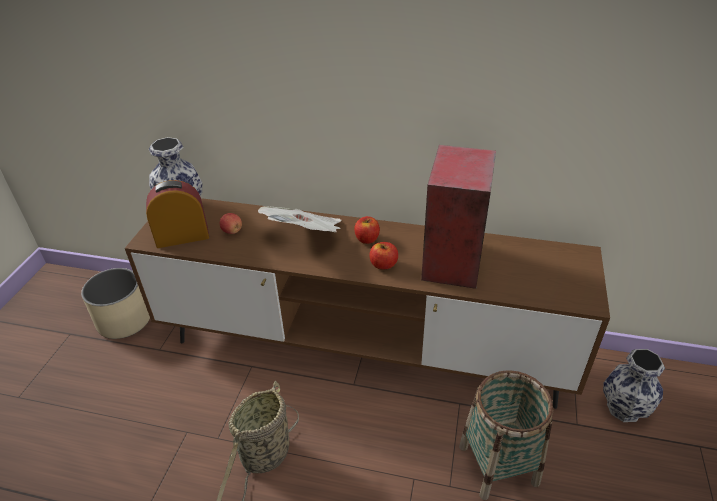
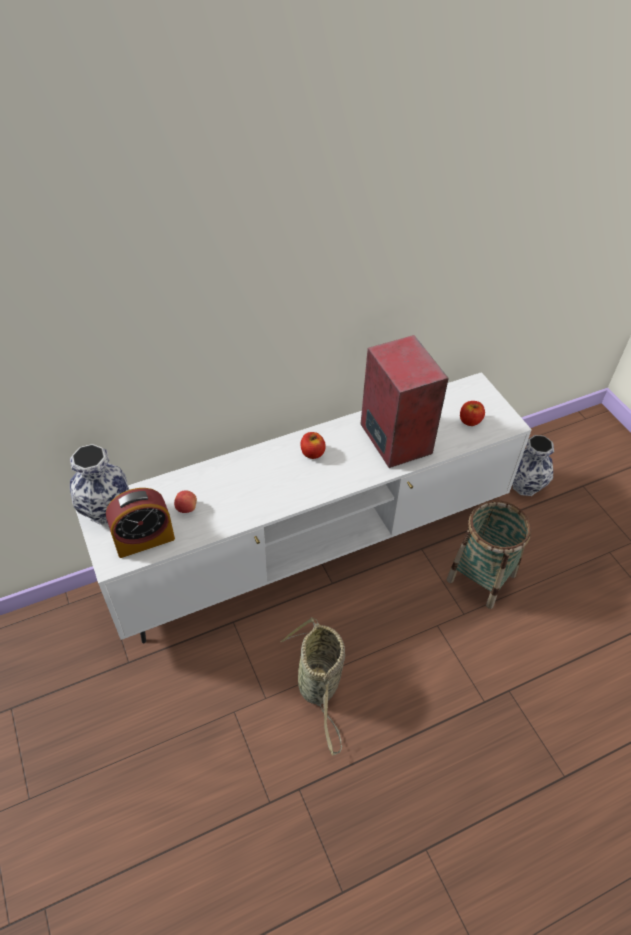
camera: 40 degrees left, 10 degrees up
(124, 320) = (58, 659): beige planter -> none
(182, 237) = (144, 539): alarm clock -> alarm clock turned 150 degrees counterclockwise
(306, 236) = (258, 477): newspaper -> none
(361, 349) = (312, 549): brown tv stand -> white tv stand
(383, 264) = (348, 469): apple -> apple (470, 421)

